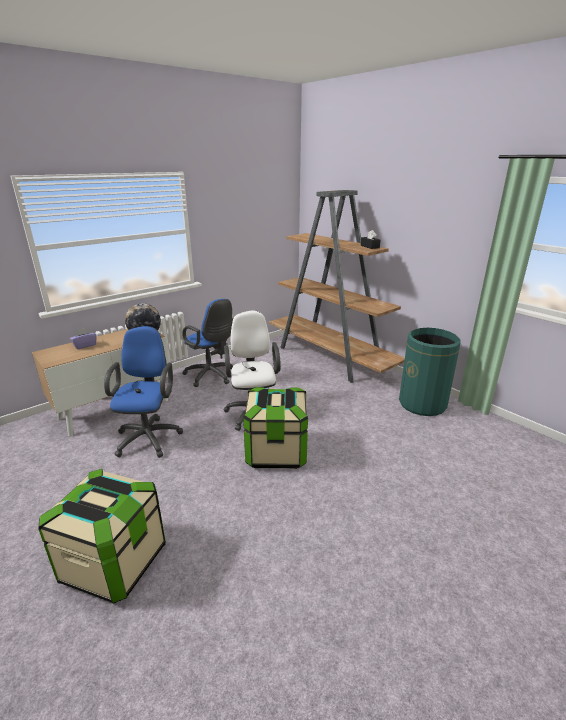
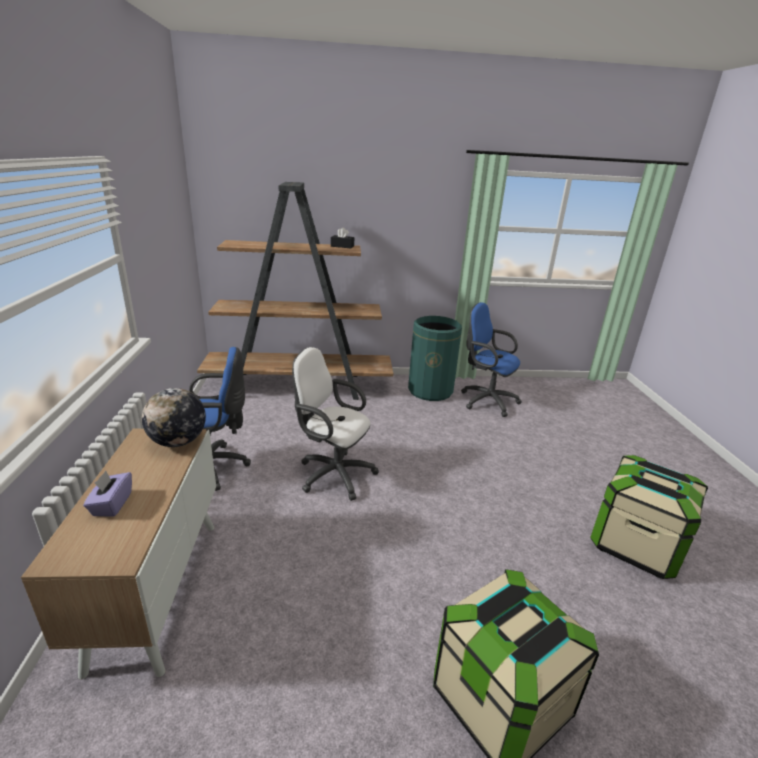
camera: 55 degrees left, 0 degrees up
(149, 436) = (279, 576): blue office chair -> blue office chair (485, 400)
(276, 452) = (417, 492): storage box -> storage box (635, 544)

